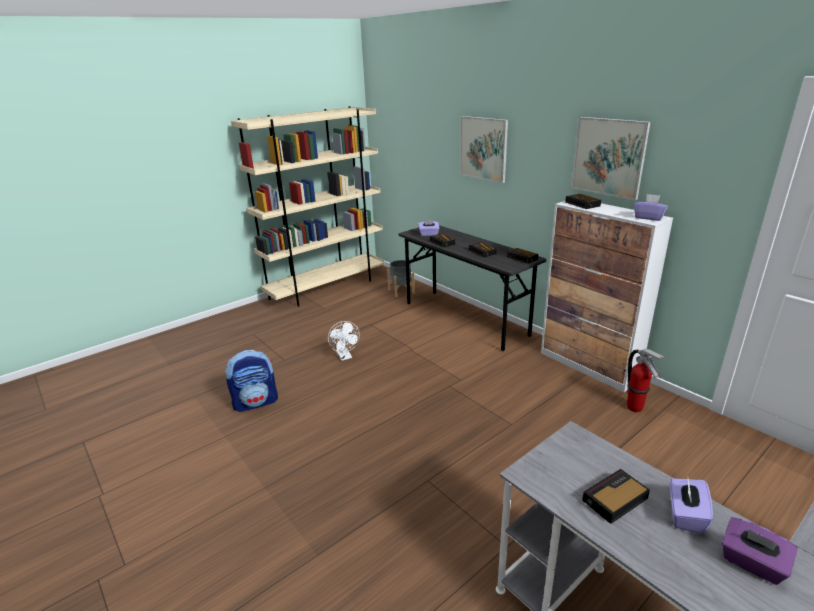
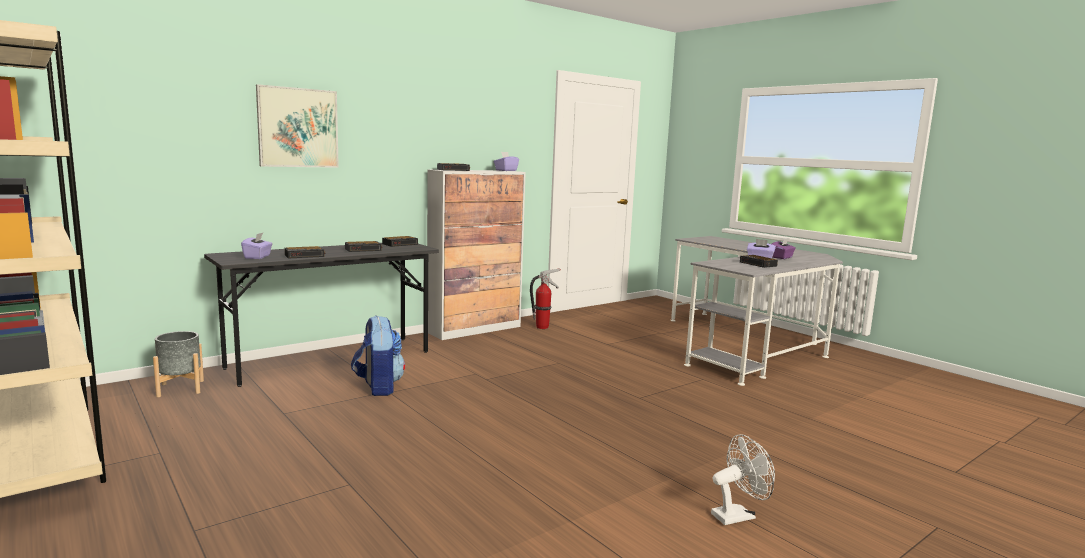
camera: 90 degrees left, 15 degrees down
(256, 402) = (481, 501): backpack -> backpack (378, 387)
(345, 356) = (377, 433): white fan -> white fan (738, 515)
(608, 157) = (453, 127): picture -> none

